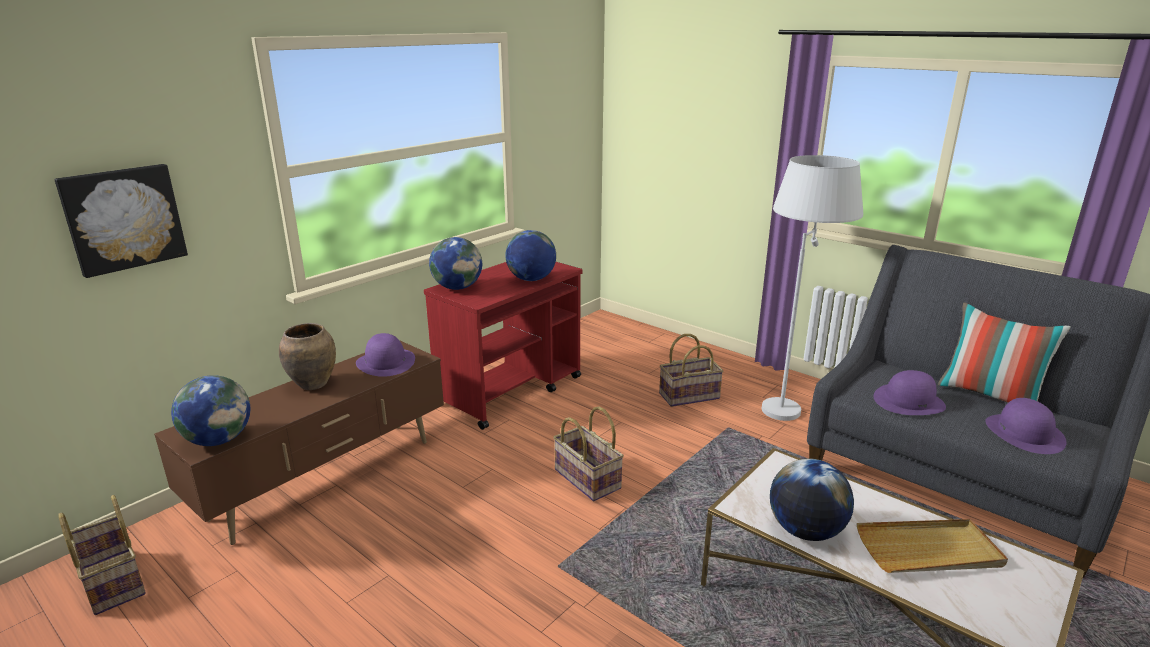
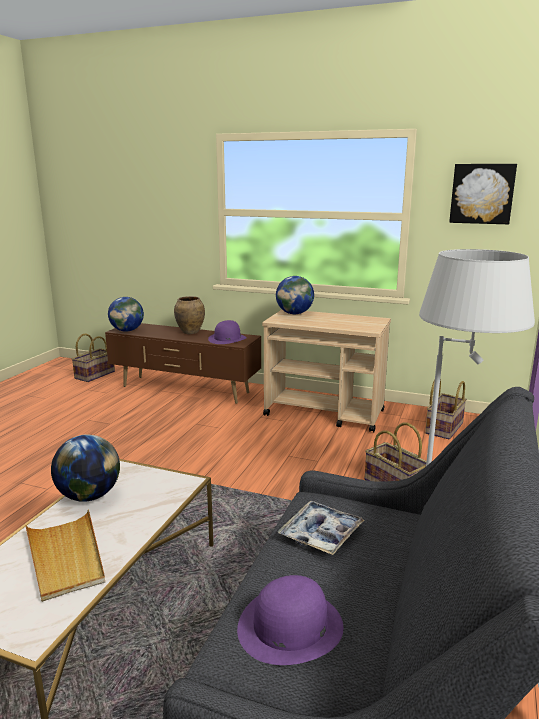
camera: 70 degrees right, 5 degrees down
(123, 218) = (148, 219): picture -> picture (482, 194)
(511, 390) = (325, 413): red cart -> beige cart
(531, 279) = (334, 325): globe -> none
(586, 479) = (227, 460): basket -> basket (443, 428)
(909, 401) = (321, 534): purple hat -> tray
(990, 396) = (391, 606): pillow -> none

